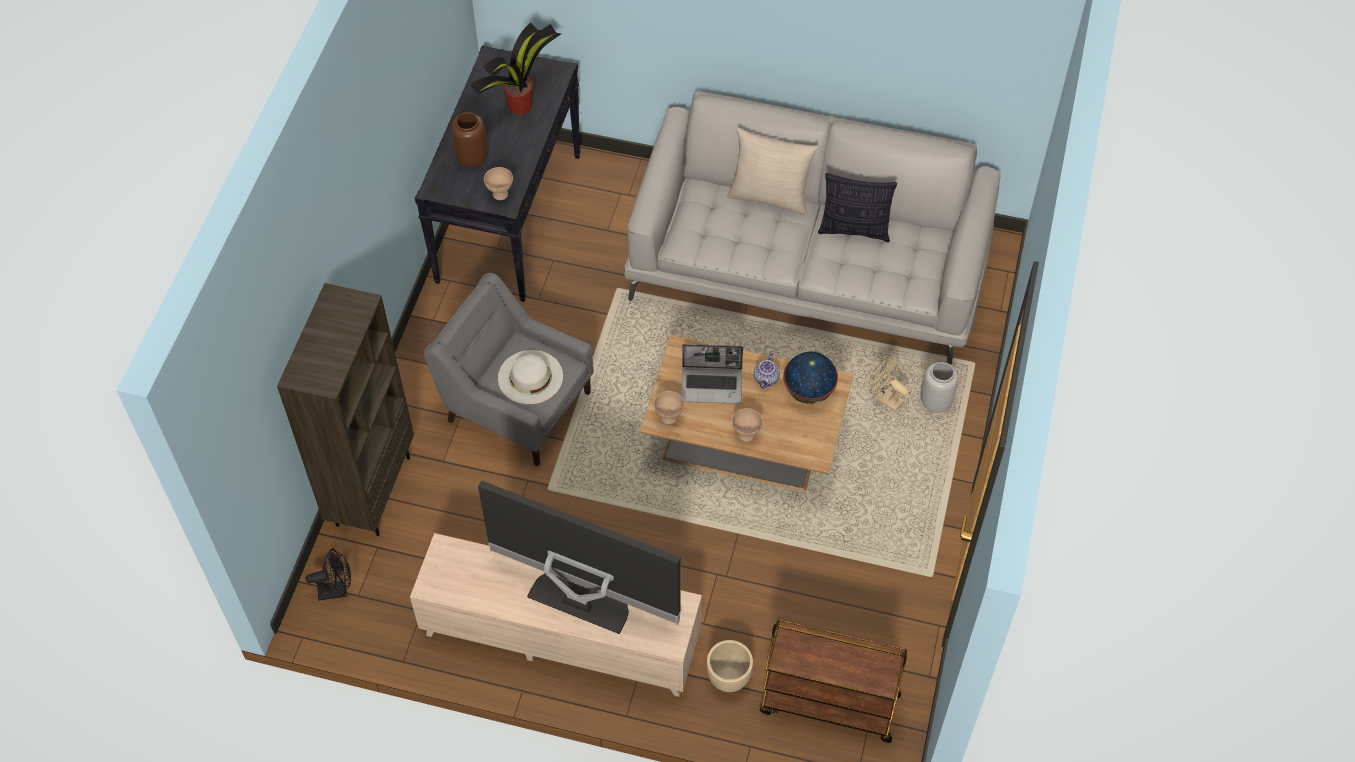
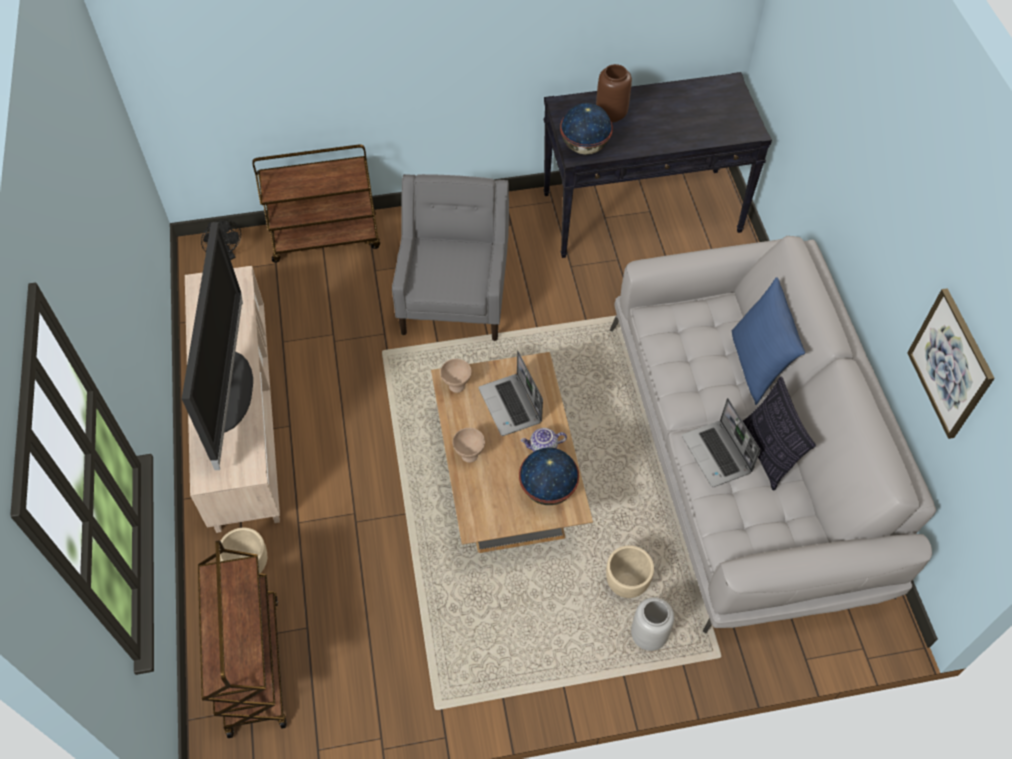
camera: 65 degrees right, 0 degrees up
(372, 490) = (326, 238): brown bookcase -> brown cart
(500, 195) = (584, 147): beige bowl -> globe
(521, 104) = (693, 121): potted plant -> none
(530, 377) = (449, 271): white hat -> none
(770, 197) = (757, 365): beige pillow -> blue pillow
(840, 262) = (717, 455): none -> laptop
(884, 398) = (626, 584): beige fan -> beige planter
(916, 55) = (951, 364): none -> picture

